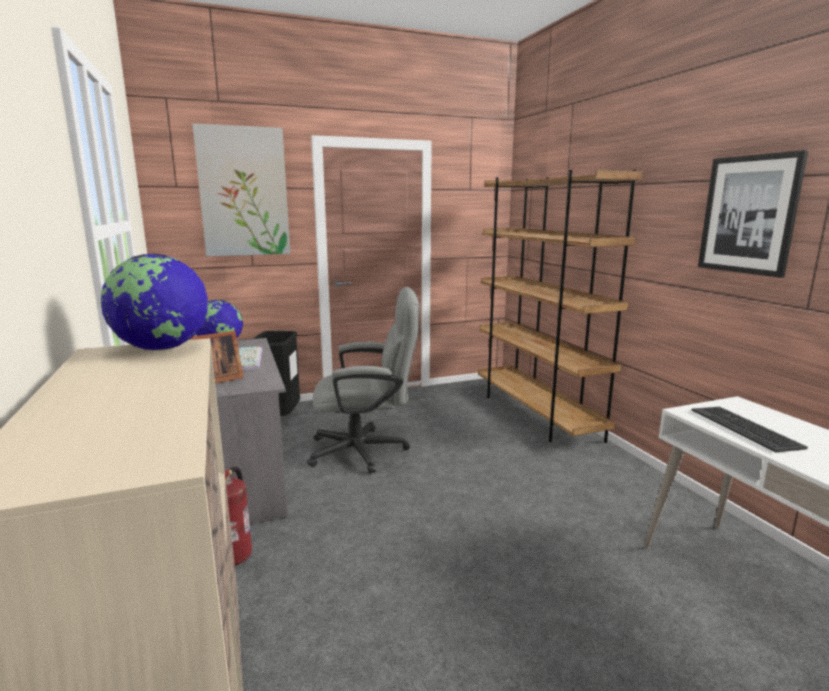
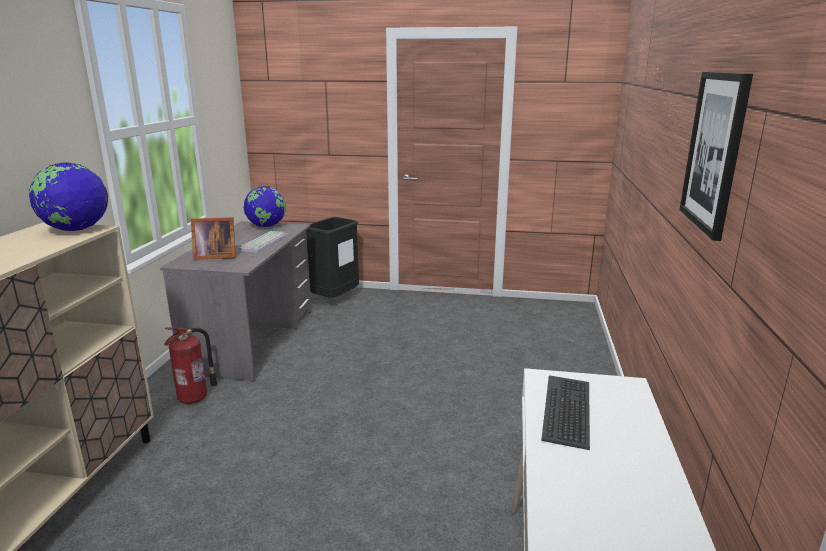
camera: 30 degrees right, 5 degrees up
(243, 192) = (322, 85): picture -> none
(368, 450) = (371, 345): grey office chair -> none
(536, 414) = (578, 352): brown bookcase -> none

